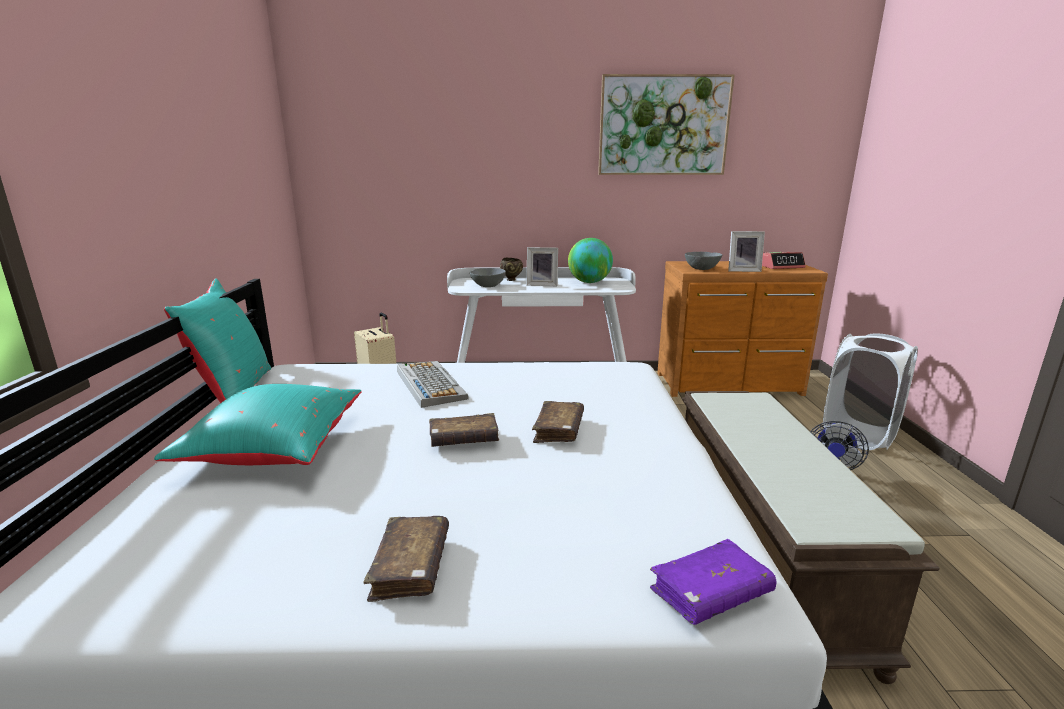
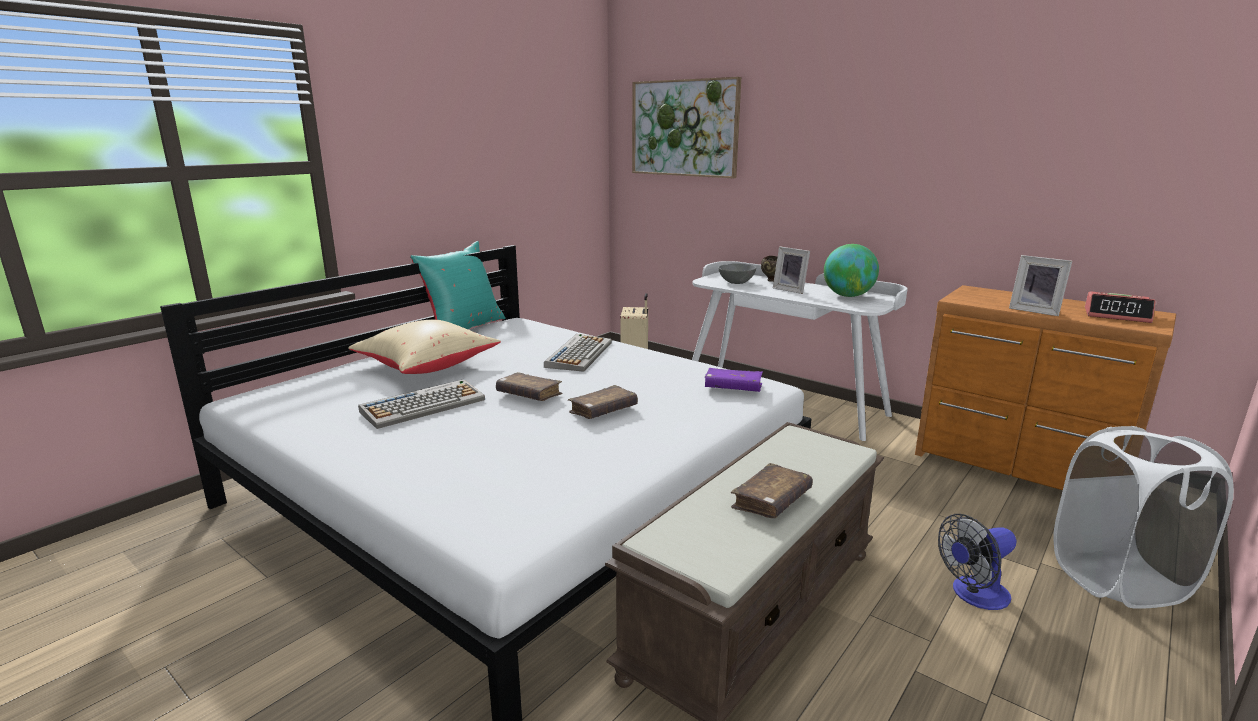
camera: 40 degrees right, 0 degrees up
(274, 450) = (426, 367): turquoise pillow -> beige pillow
(368, 495) = (424, 405): none -> keyboard
(411, 567) = (382, 445): brown book -> brown book (771, 501)
(663, 126) = (978, 111): picture -> picture (684, 128)
(702, 268) = (981, 300): grey bowl -> none
(710, 593) = (488, 528): purple book -> purple book (733, 388)

